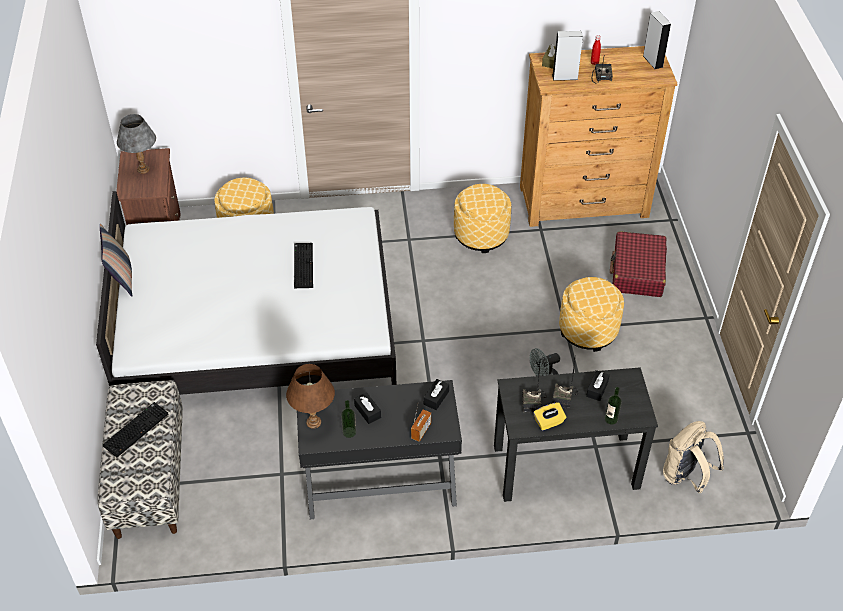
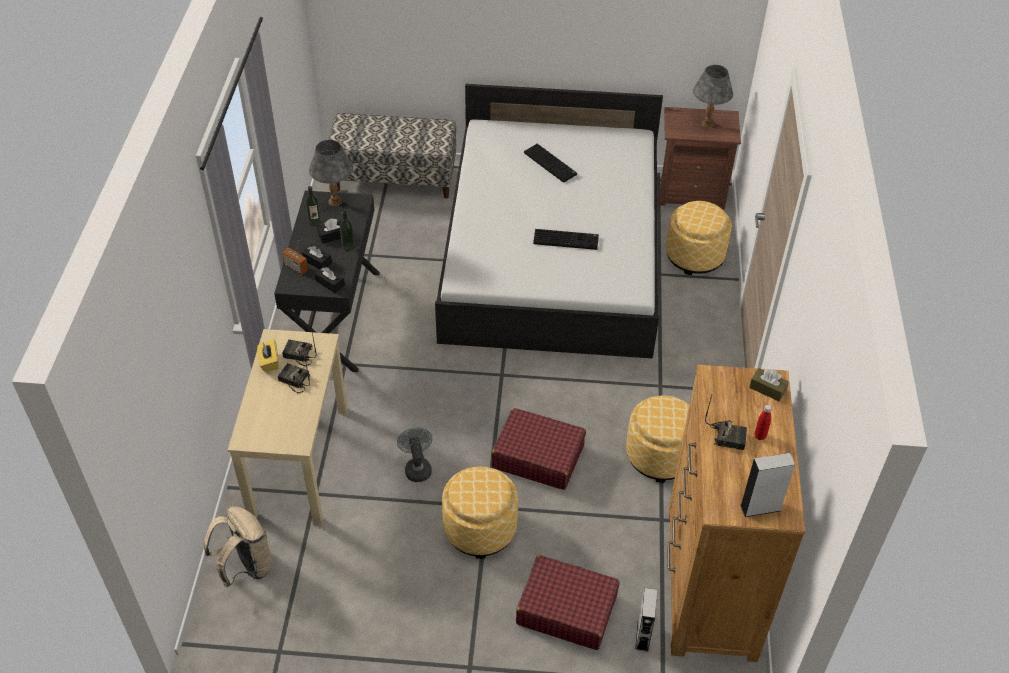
camera: 100 degrees right, 0 degrees up
(121, 278) = (576, 124): pillow -> none
(136, 429) = (401, 132): keyboard -> keyboard (551, 163)
(314, 422) = (334, 202): brown table lamp -> grey table lamp
(505, 305) = (537, 456): none -> red suitcase
(565, 77) = (728, 396): grey speaker -> grey speaker (642, 636)
(565, 467) = (299, 461): black desk -> beige desk
(597, 389) = (294, 410): black tissue box -> black tissue box (317, 261)
(611, 419) = (252, 412): bottle -> bottle (348, 246)

